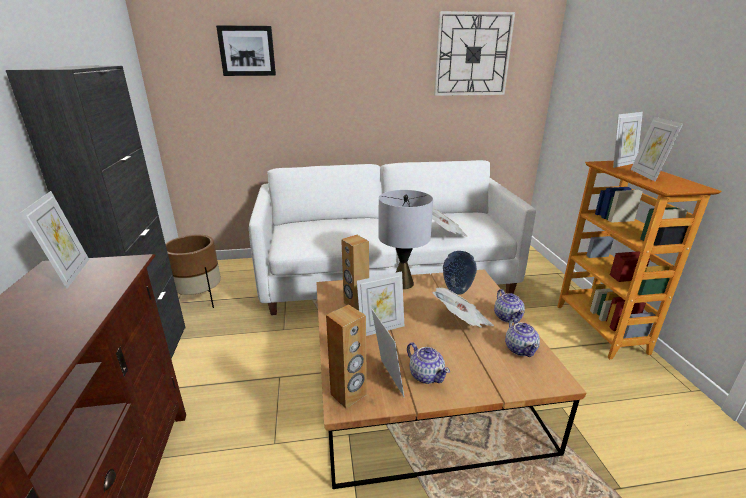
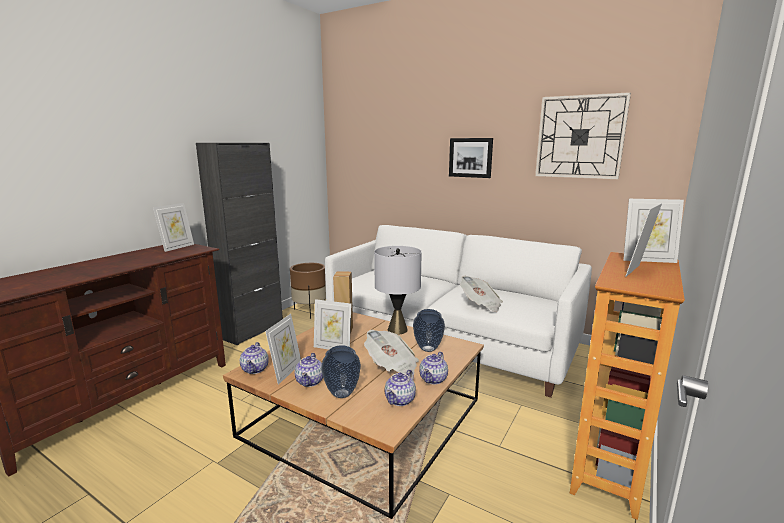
camera: 40 degrees right, 10 degrees down
(247, 51) = (385, 135): picture -> picture (470, 157)
(349, 395) = (255, 369): brown speaker -> teapot
(472, 371) = (341, 393): none -> vase

